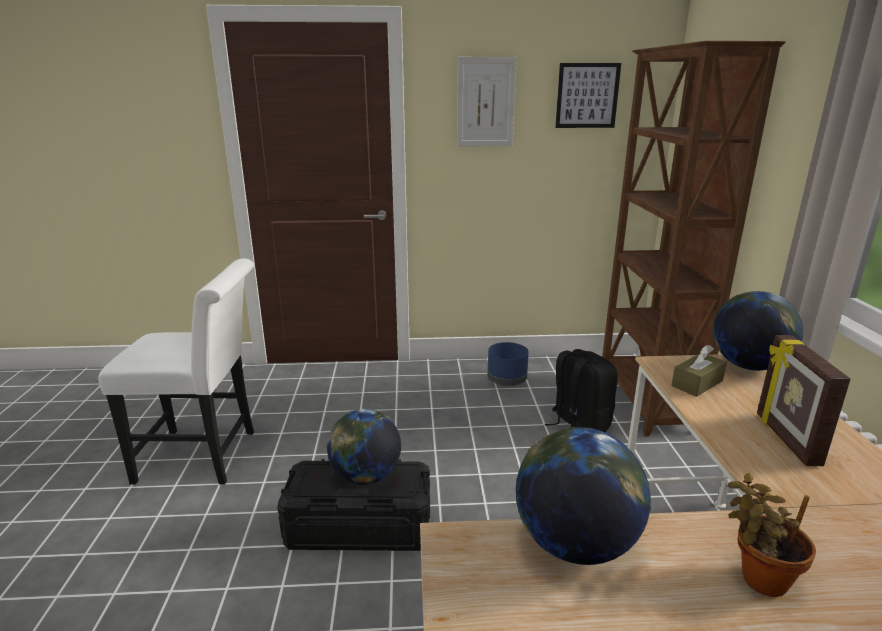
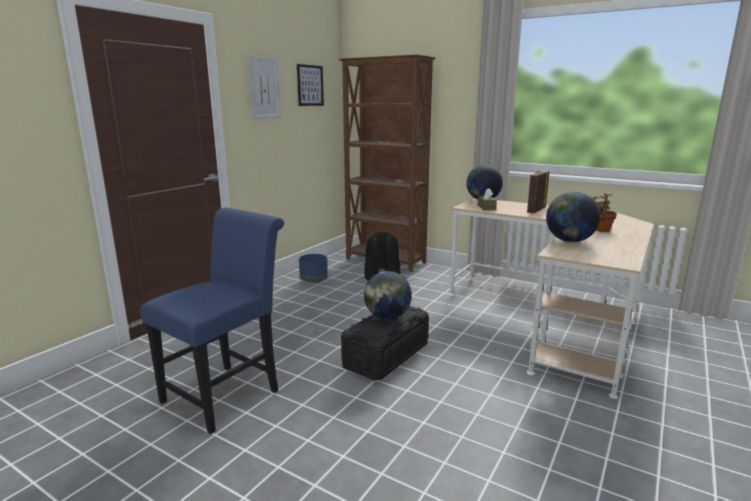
camera: 55 degrees left, 5 degrees down
(205, 456) = (227, 392): white chair -> blue chair
(785, 439) = (535, 210): picture frame -> picture frame turned 90 degrees clockwise

